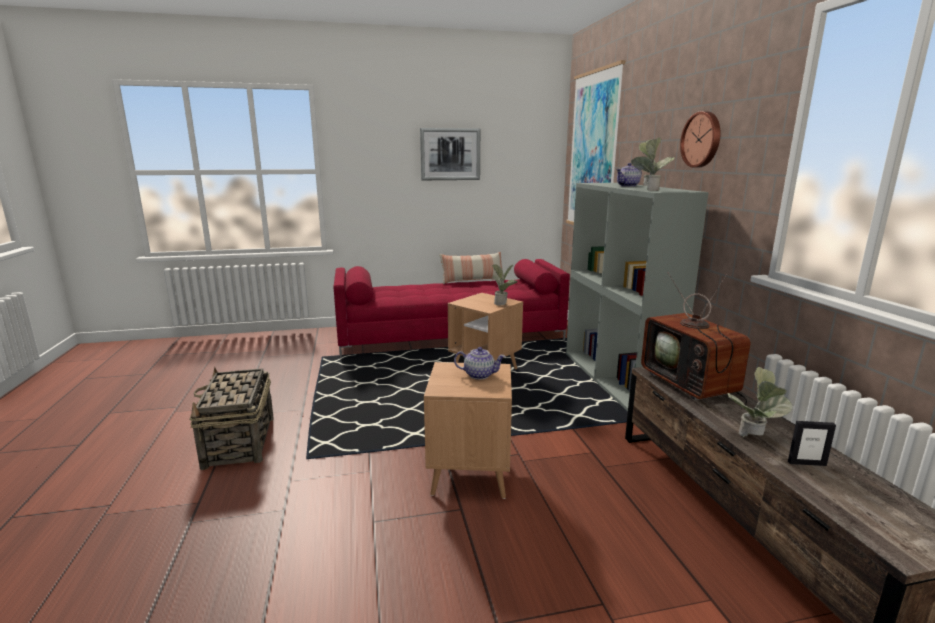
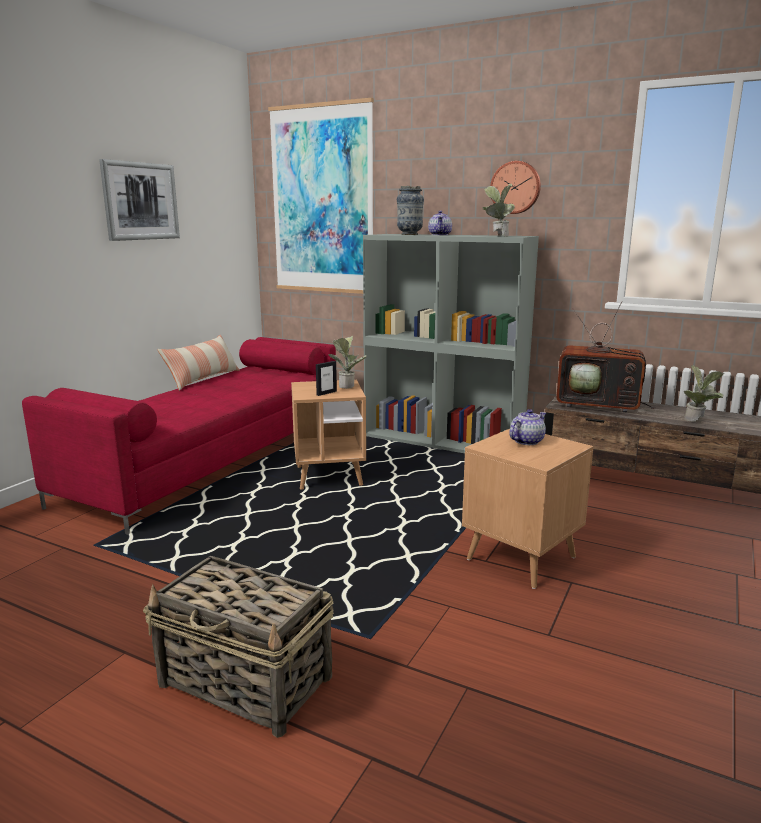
camera: 50 degrees left, 0 degrees up
(611, 184) = (409, 234): none -> vase
(806, 463) = (739, 423): picture frame -> picture frame (326, 393)

